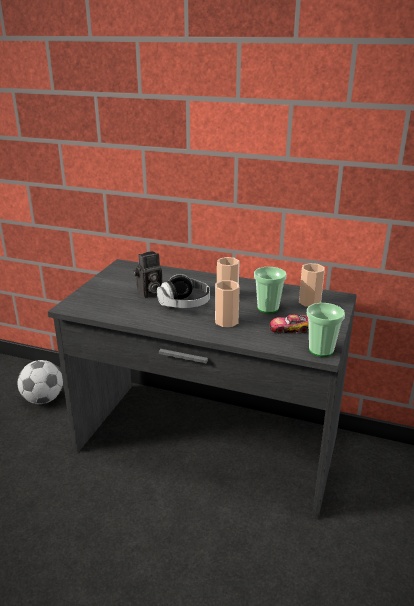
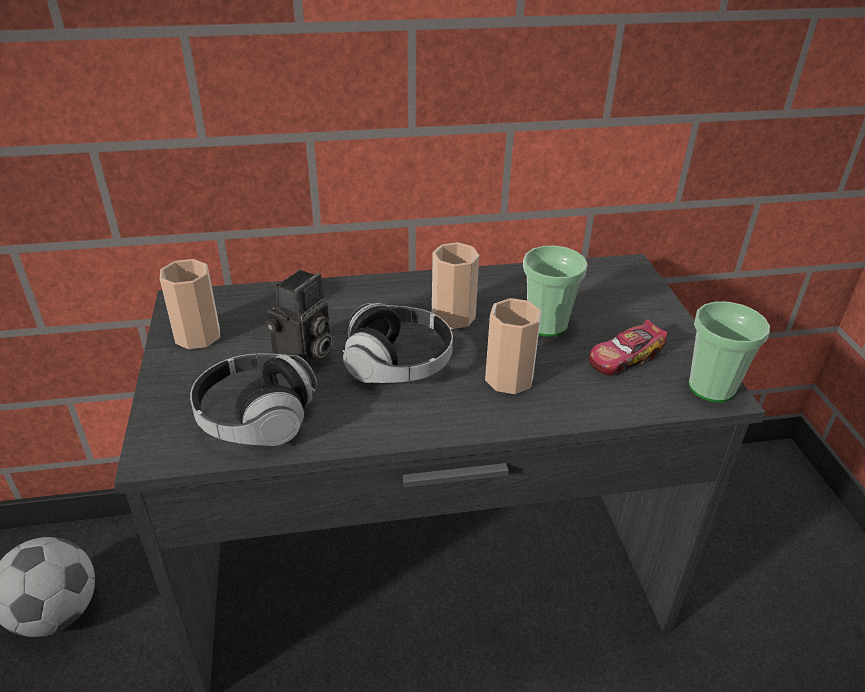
camera: 30 degrees left, 10 degrees up
(112, 306) = (256, 418): none -> headphones
(309, 302) = (596, 291): cup -> cup (198, 336)

